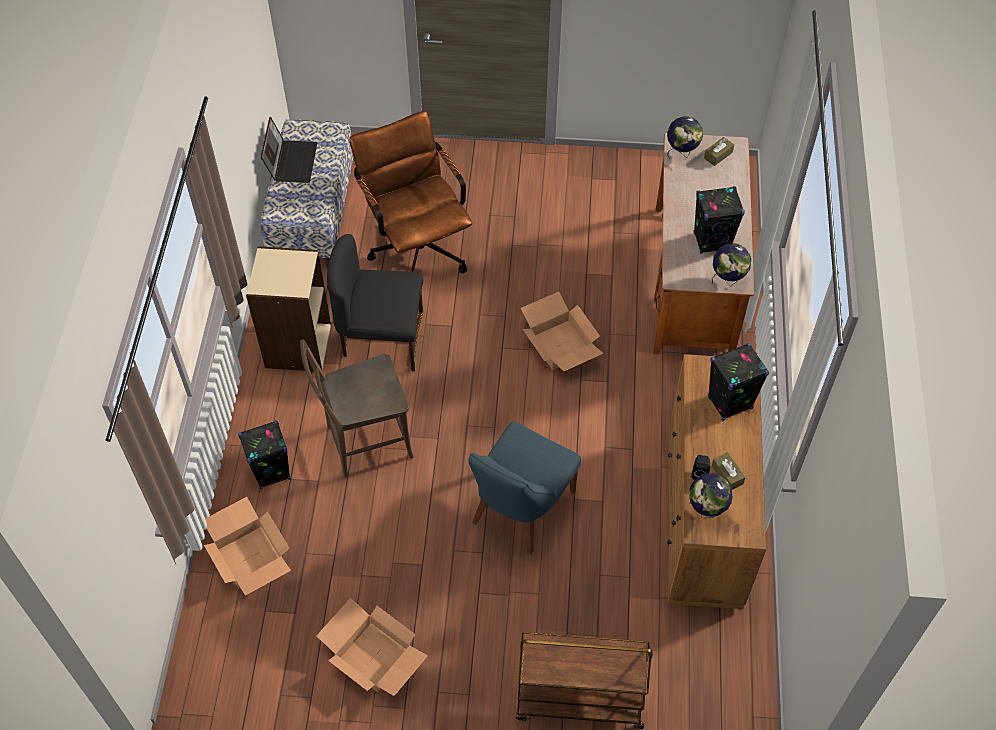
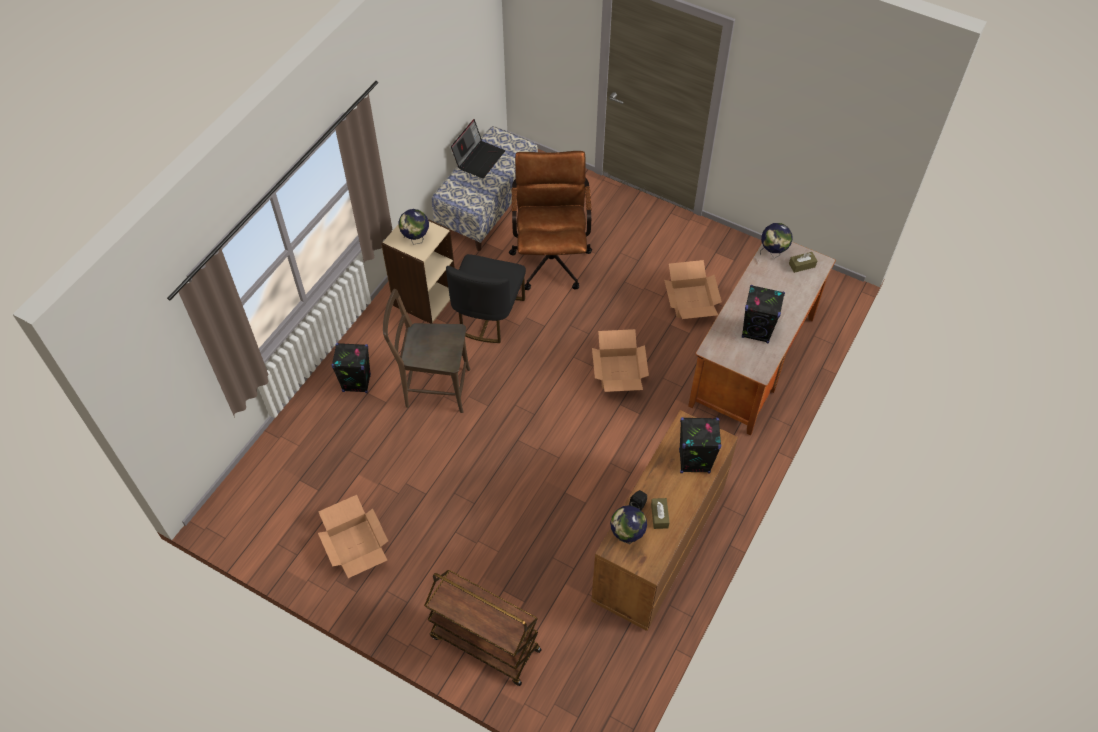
camera: 25 degrees right, 0 degrees up
(249, 557) = (309, 437): cardboard box -> cardboard box (690, 300)
(382, 338) = (488, 316): black chair -> black chair turned 105 degrees counterclockwise
(520, 510) = (519, 483): blue chair -> none
(727, 280) = (752, 366): globe -> globe (416, 239)

